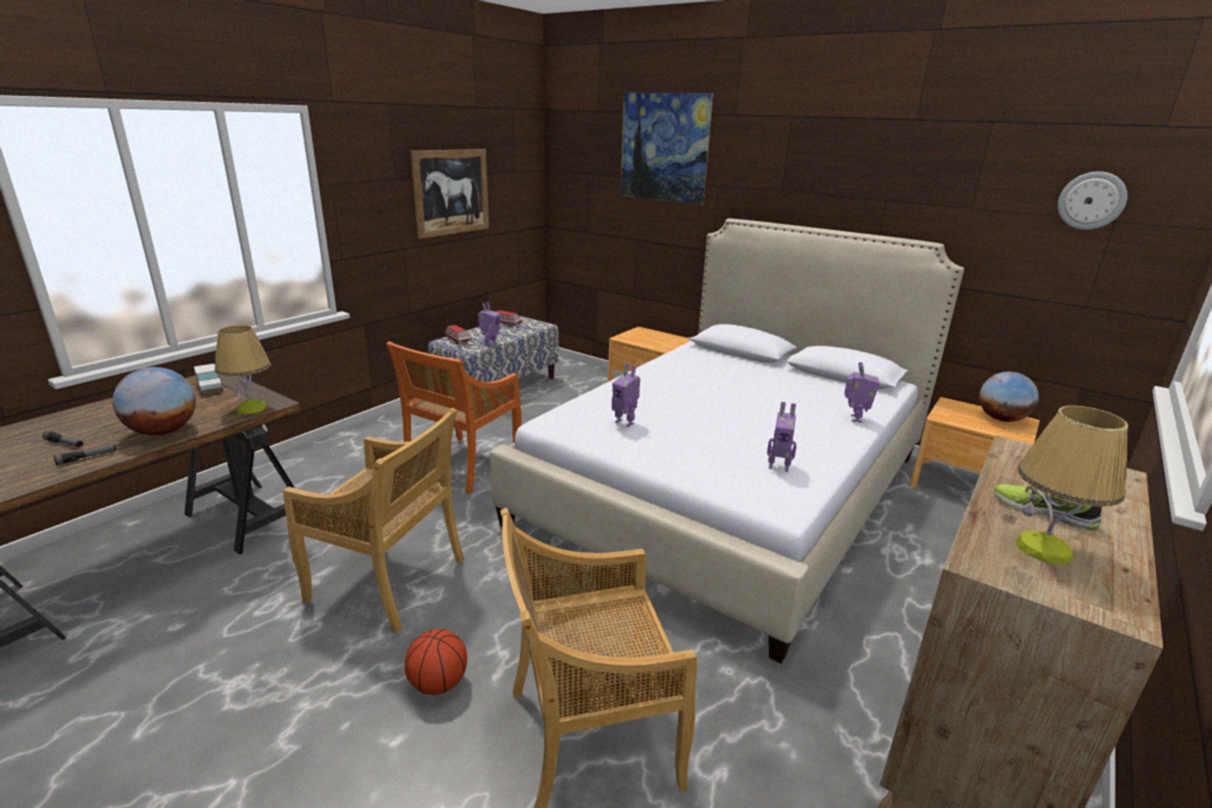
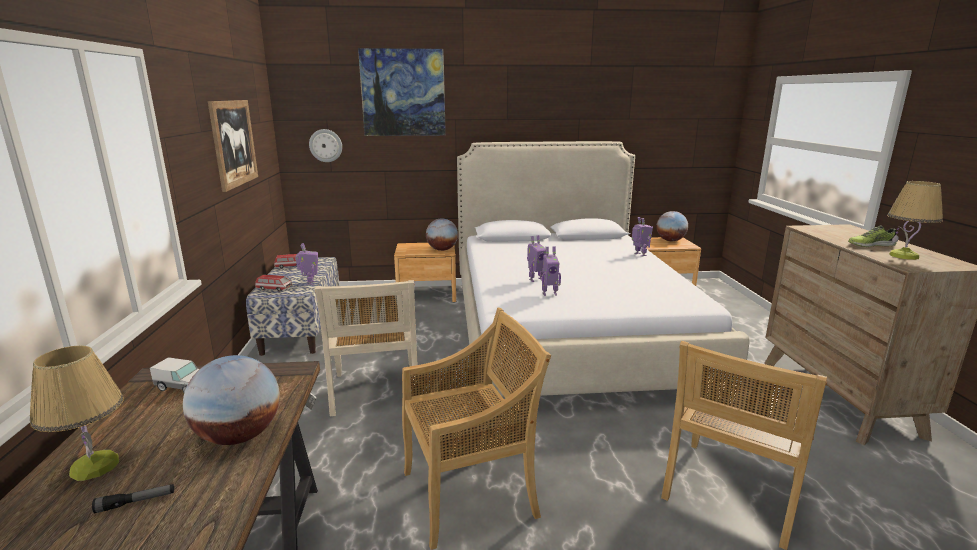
camera: 40 degrees left, 5 degrees down
(87, 458) = (211, 495): flashlight -> none
(251, 408) = (282, 381): table lamp -> table lamp (95, 466)
(439, 684) = (618, 526): basketball -> none
(462, 465) = (375, 391): orange chair -> beige chair
(665, 345) = (442, 250): none -> globe
(778, 466) = (662, 287): toy robot -> toy robot (535, 279)
(1091, 200) = (688, 108): wall clock -> wall clock (325, 145)

